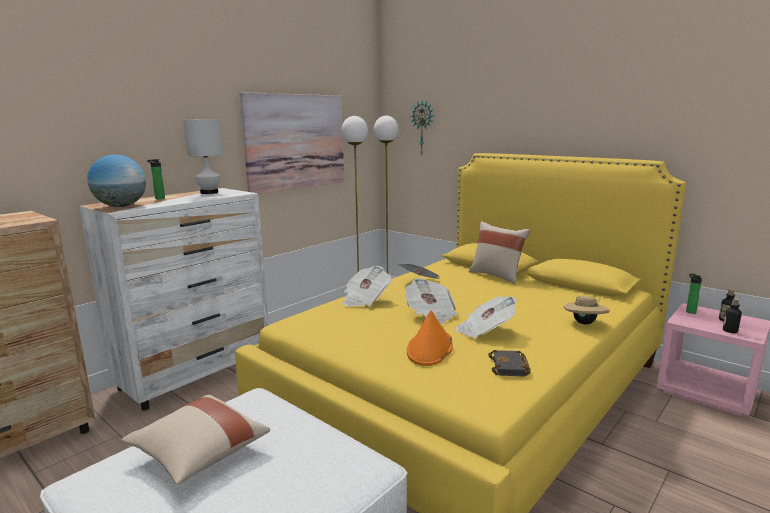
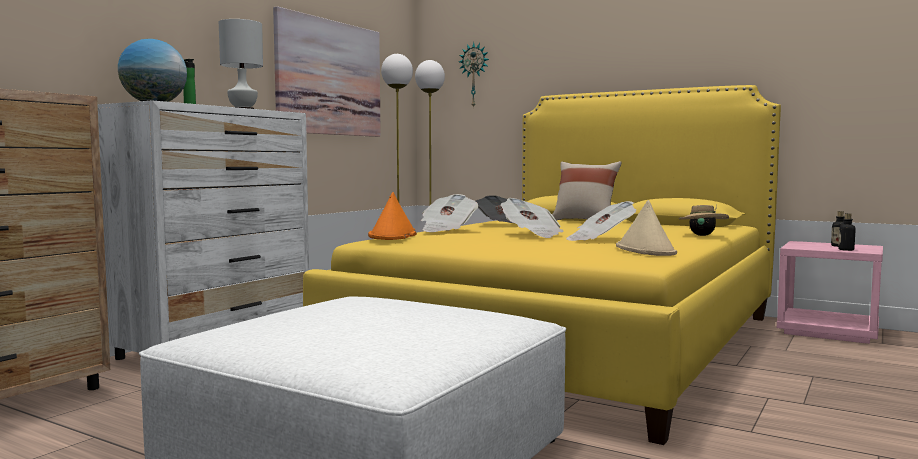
camera: 10 degrees left, 10 degrees down
(199, 453) = (324, 317): beige pillow -> none
(430, 349) = (550, 245): orange hat -> orange hat (393, 235)
(510, 367) = (645, 250): black book -> beige hat
(690, 311) = (800, 243): bottle -> none

